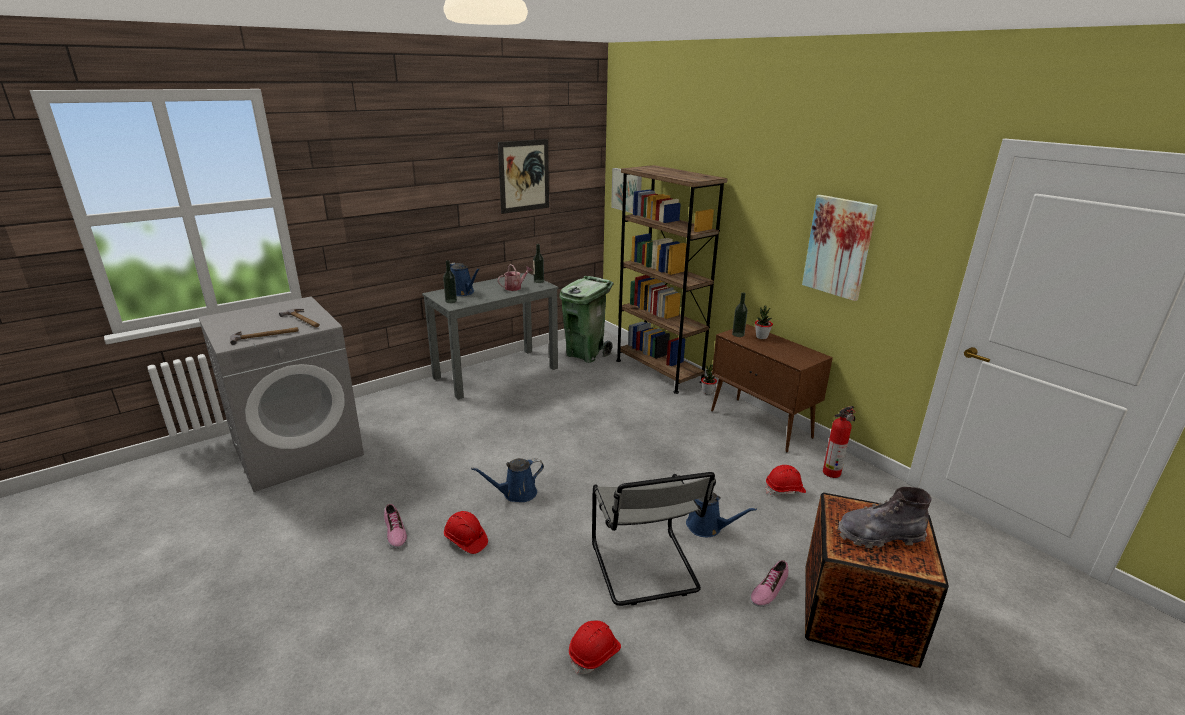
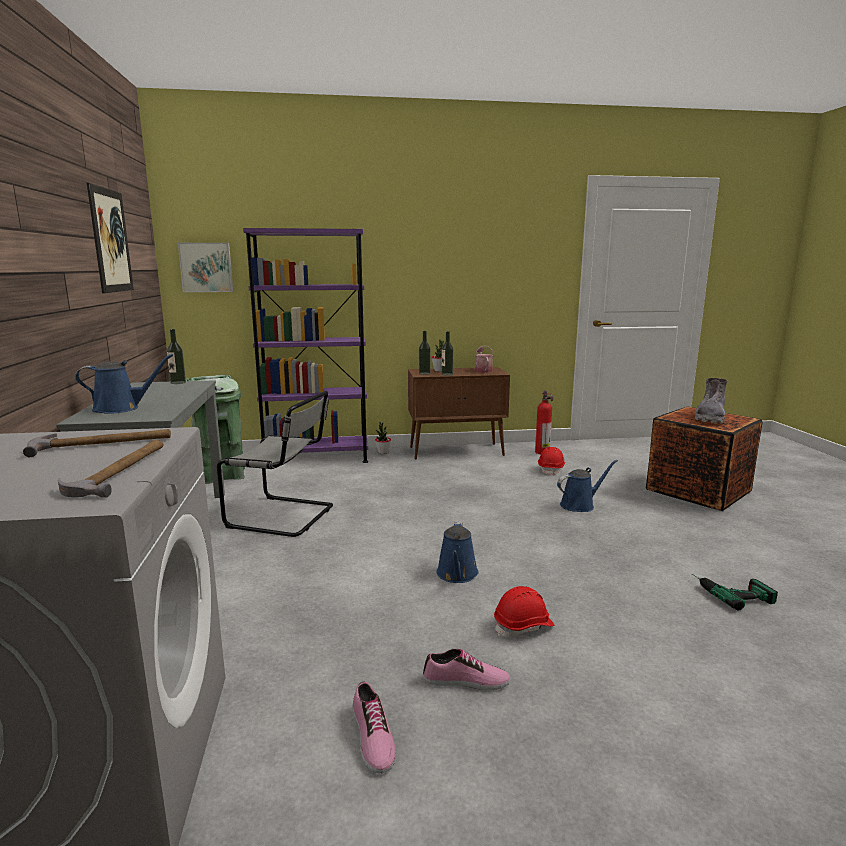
camera: 60 degrees left, 10 degrees down
(451, 301) = (137, 416): bottle -> bottle (447, 374)
(515, 287) = (171, 391): watering can -> watering can (483, 370)
(595, 654) = (730, 591): red hard hat -> power drill
(645, 569) = (623, 542): grey chair -> grey chair (284, 516)
(659, 371) = (316, 457): brown bookcase -> purple bookcase
(768, 589) = (665, 507): shoe -> shoe (371, 737)
(838, 247) = (486, 273): picture -> none

